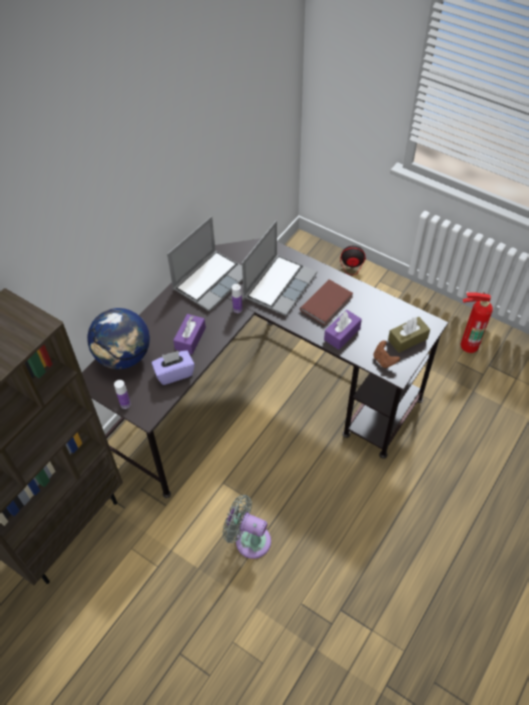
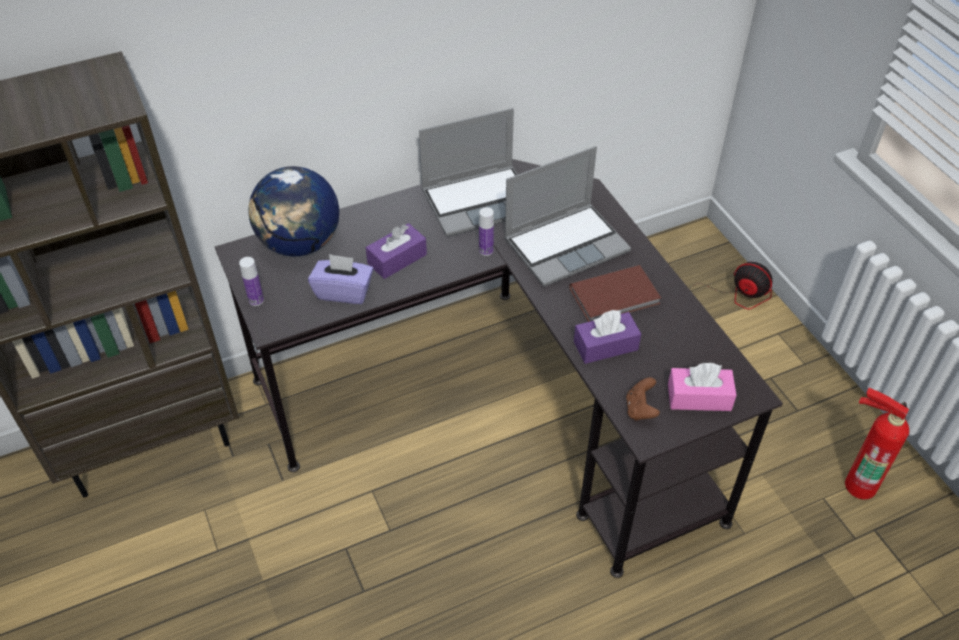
camera: 30 degrees right, 5 degrees down
(249, 539) = (352, 582): grey fan -> none
(407, 339) = (699, 397): brown tissue box -> pink tissue box

